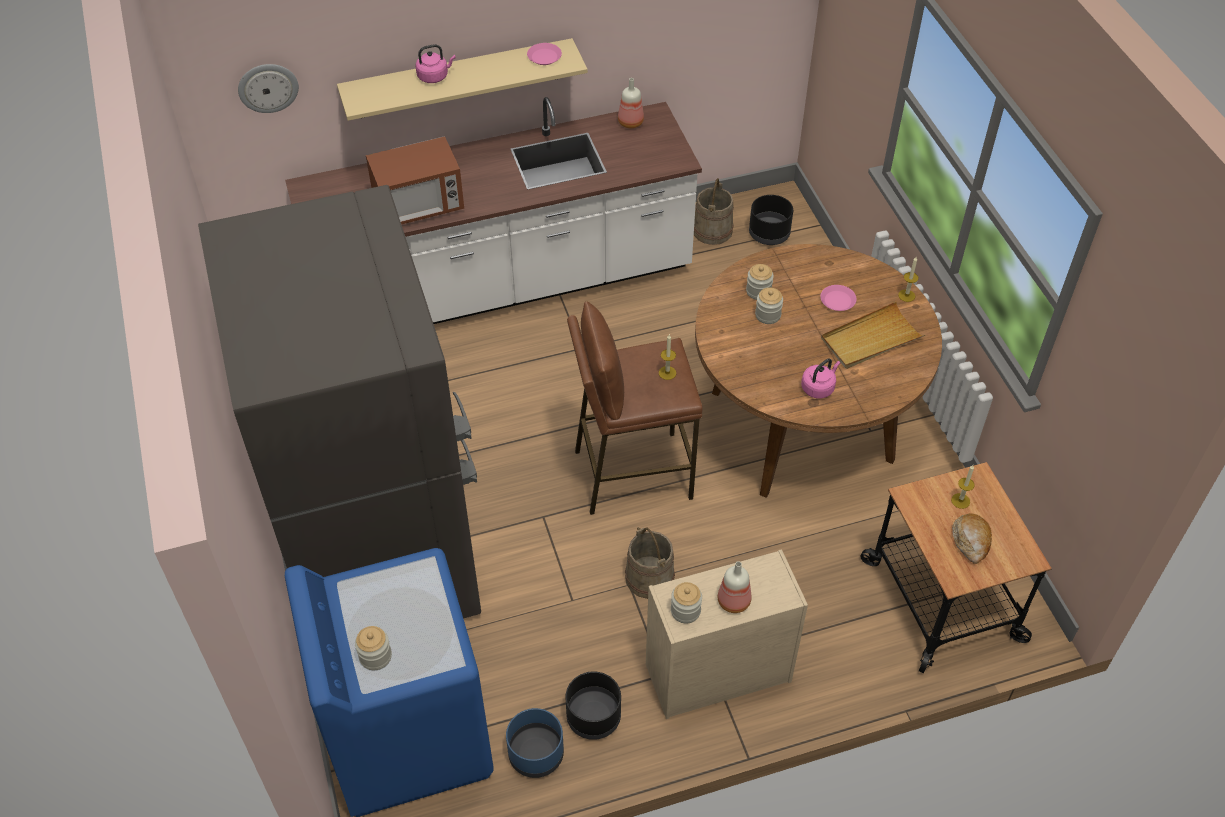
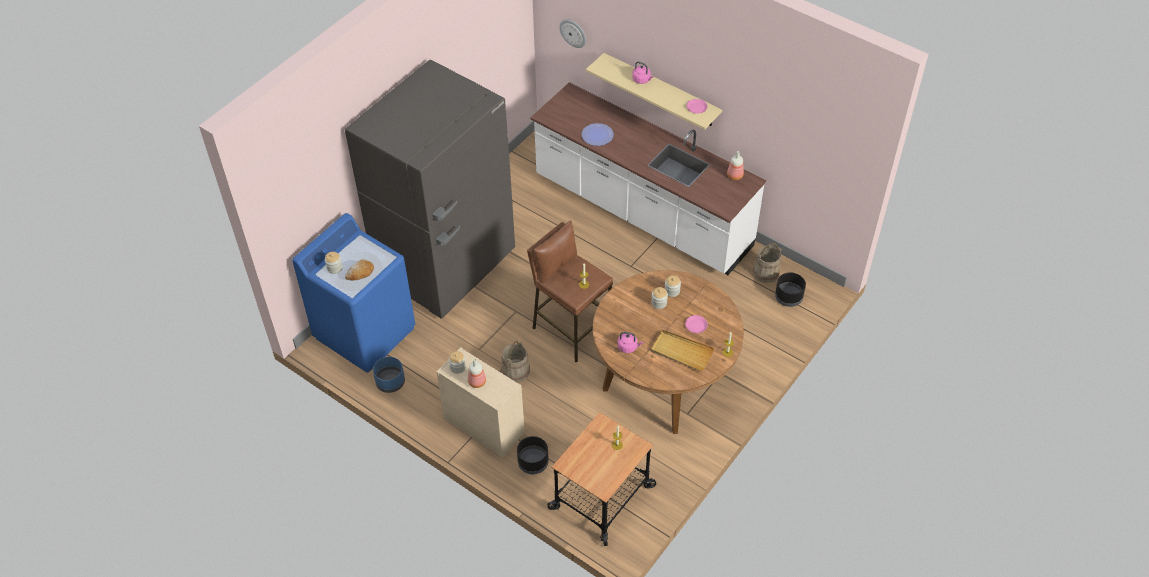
camera: 55 degrees right, 0 degrees up
(419, 206) = (597, 135): microwave -> plate
(593, 717) = (424, 392): black planter -> black planter (533, 463)
(971, 541) = (594, 461): bread -> bread (360, 273)

